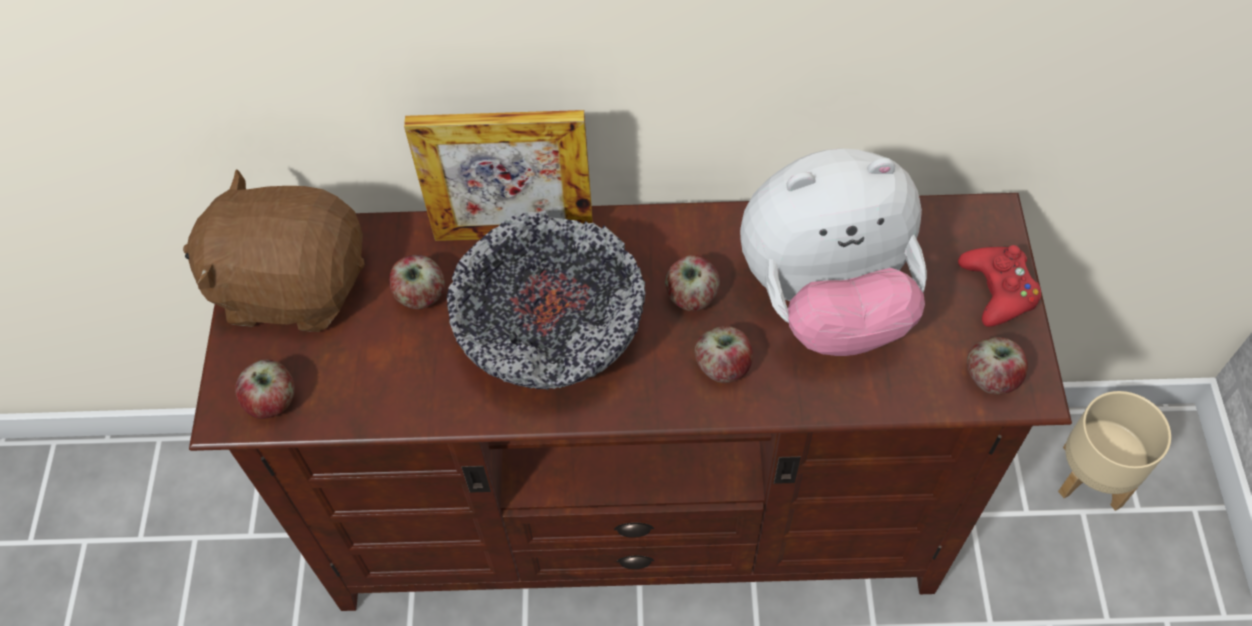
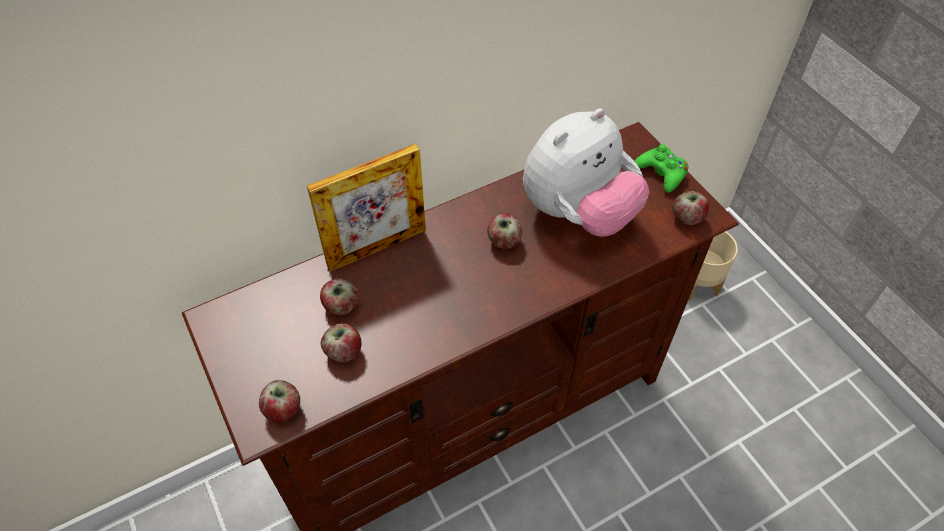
camera: 30 degrees left, 5 degrees down
(292, 285) = (252, 335): brown plush toy -> none
(550, 337) = (437, 297): bowl -> none
(723, 366) = (546, 271): apple -> apple (344, 351)
(998, 290) = (661, 173): red game controller -> green game controller

